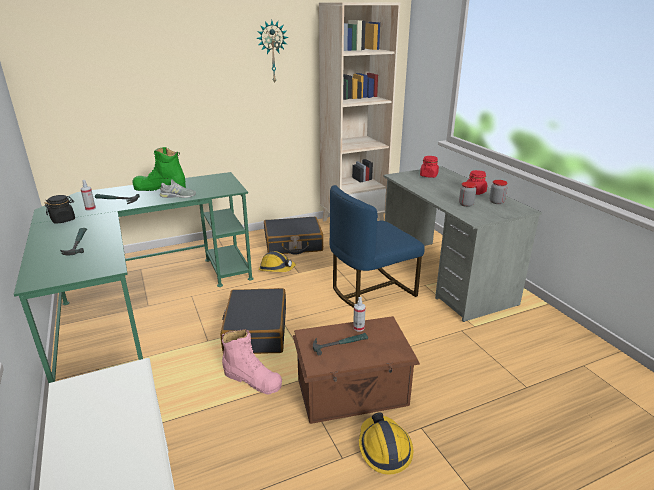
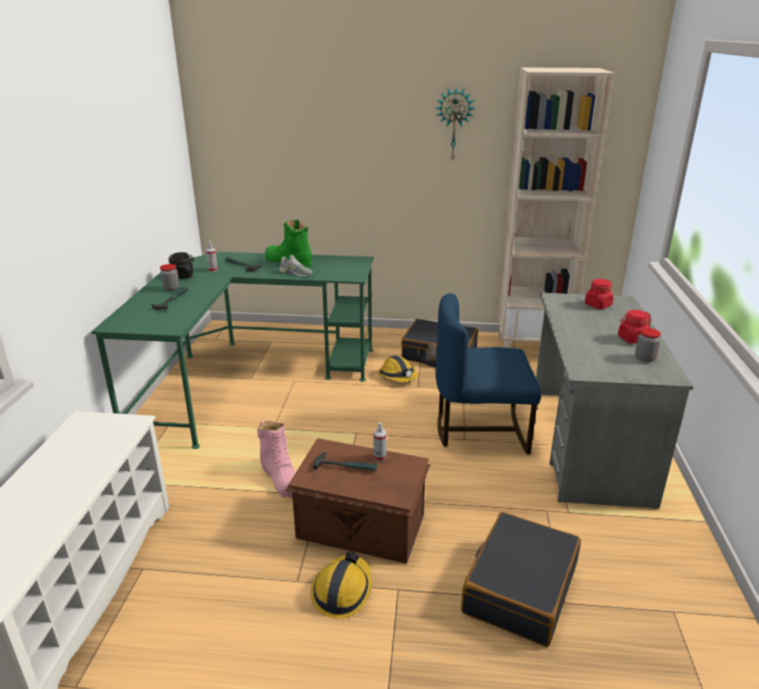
camera: 30 degrees right, 0 degrees up
(256, 330) = (323, 433): black suitcase -> black suitcase (519, 588)
(466, 204) = (597, 352): jar -> jar (171, 288)

